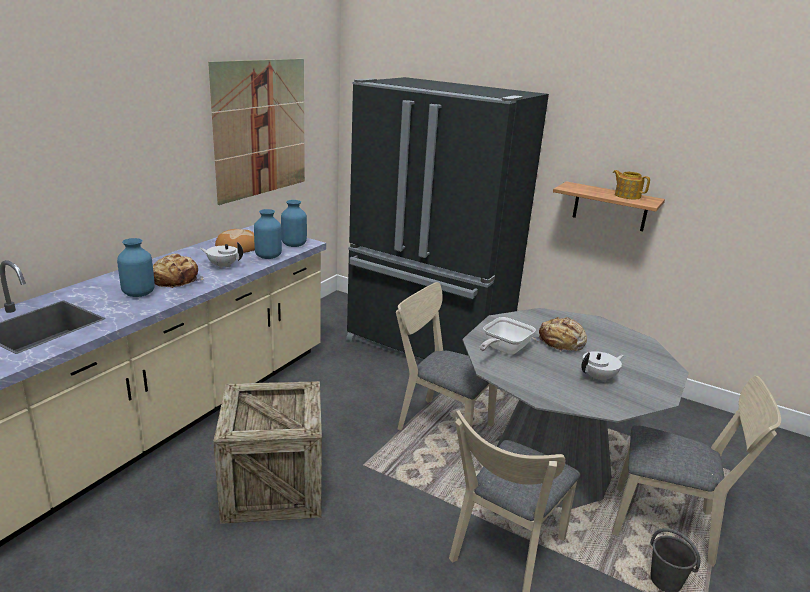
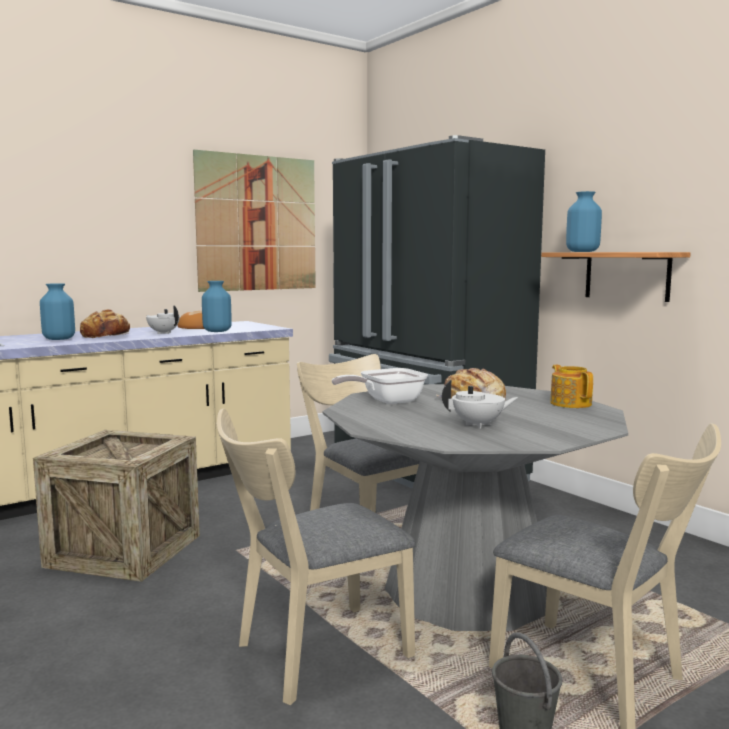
camera: 25 degrees right, 15 degrees down
(294, 245) = (257, 328): blue vase -> blue vase (582, 251)
(627, 195) = (635, 251): teapot -> teapot (570, 403)

